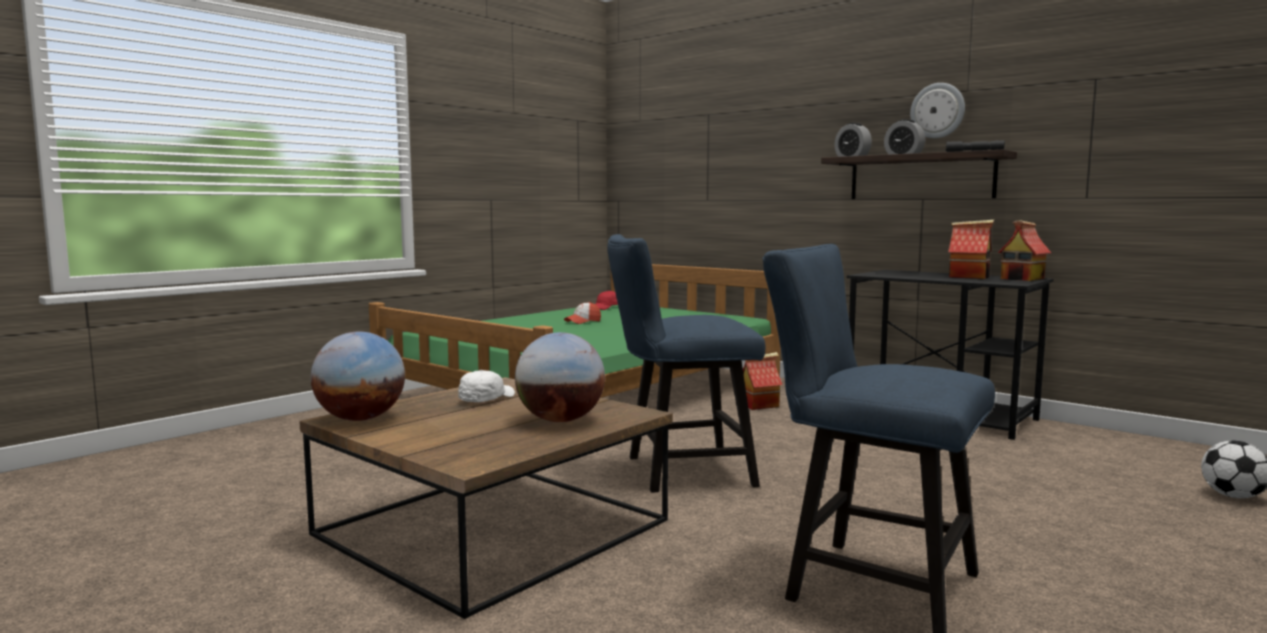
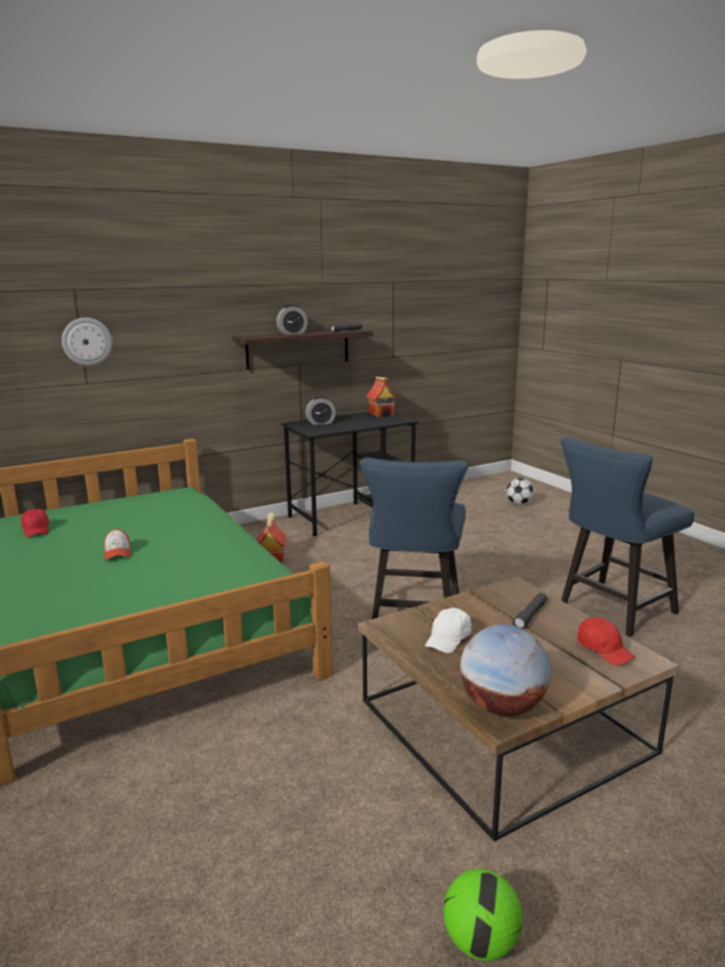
camera: 70 degrees left, 10 degrees up
(197, 537) = (480, 942): none -> football
(485, 399) = (448, 639): white cap -> white cap turned 105 degrees counterclockwise
(489, 448) = (604, 650): none -> red cap
(560, 420) = (530, 615): globe -> grey flashlight
(852, 157) = (254, 336): alarm clock -> alarm clock (320, 423)
(937, 111) = (305, 297): wall clock -> wall clock (87, 341)
(969, 277) = (358, 419): toy house -> none

